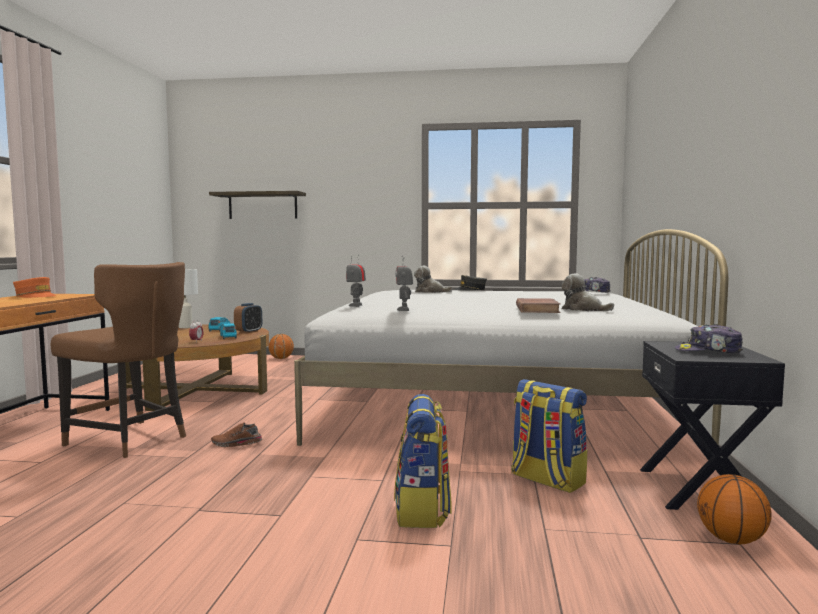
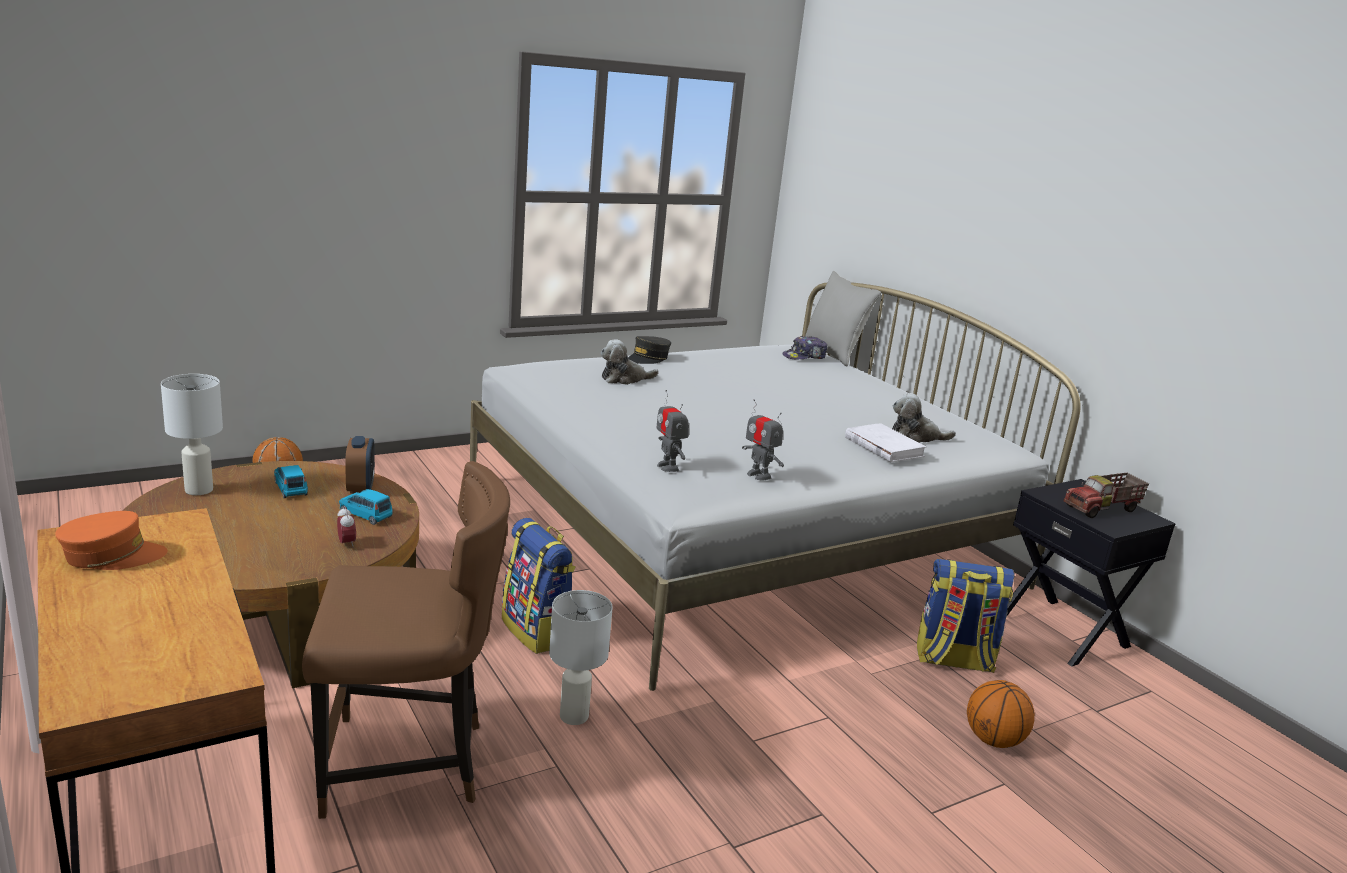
camera: 40 degrees left, 15 degrees up
(236, 444) = (575, 716): brown shoe -> white table lamp
(263, 206) = (206, 188): shelf -> none
(422, 511) = (925, 748): backpack -> backpack (538, 631)
(537, 309) = (883, 447): brown book -> white book
(627, 295) = (833, 354): none -> grey pillow
(708, 351) = (1102, 509): cap -> toy truck
(731, 540) = (1143, 688): basketball -> basketball (993, 740)

